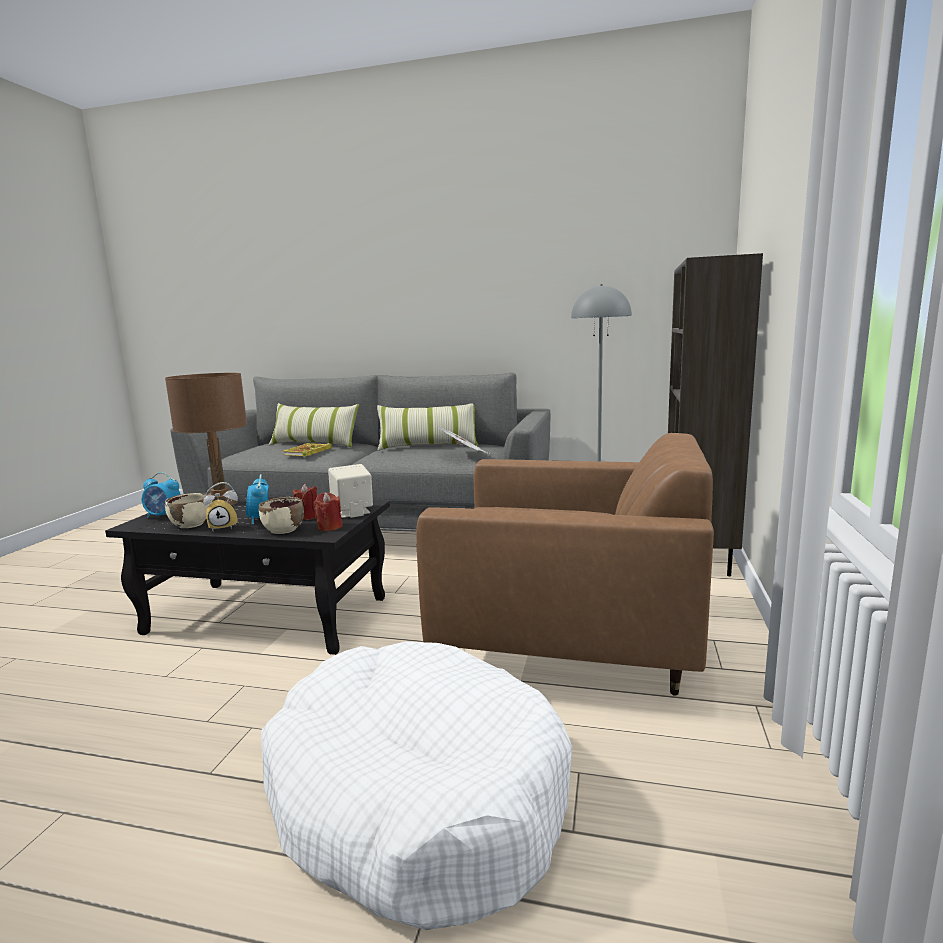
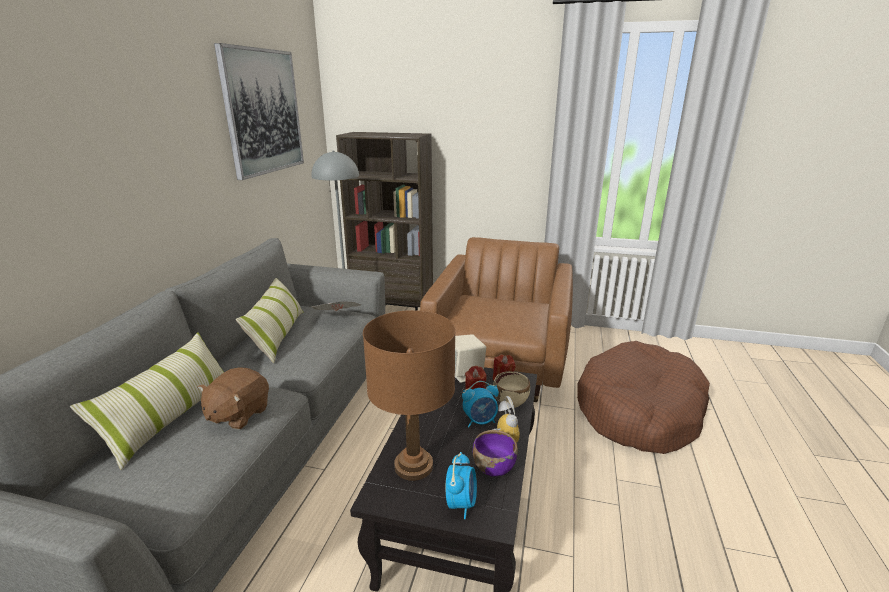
camera: 90 degrees left, 10 degrees up
(191, 524) = (493, 467): beige bowl -> purple bowl
(307, 452) = (238, 414): book -> brown plush toy
(415, 796) = (639, 411): white dog bed -> brown dog bed
(582, 246) = (263, 112): none -> picture

